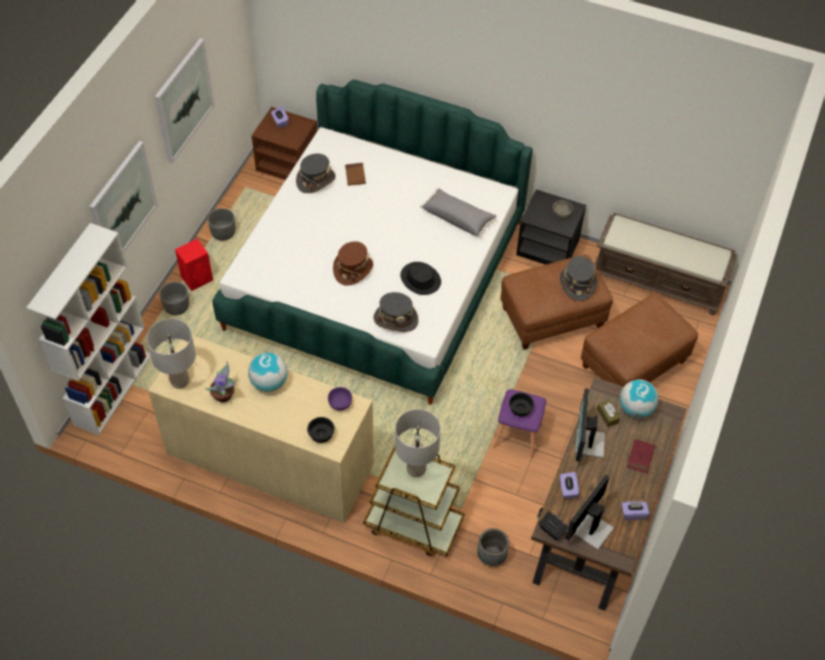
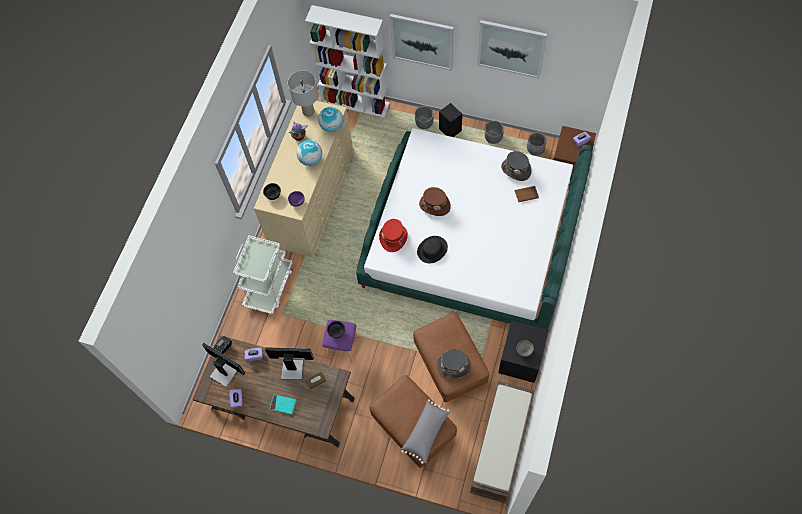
camera: 90 degrees right, 10 degrees up
(197, 278) = (450, 130): red speaker -> black speaker
(396, 319) = (393, 238): grey hat -> red hat
(413, 524) = (269, 286): brown cart -> white cart
(416, 469) = (263, 259): grey table lamp -> none
(458, 218) = (496, 269): grey pillow -> grey pillow (426, 433)
(491, 556) = (248, 336): grey planter -> grey planter (535, 150)
(635, 408) = (324, 401): globe -> globe (332, 126)
(640, 457) = (283, 405): red book -> turquoise book

